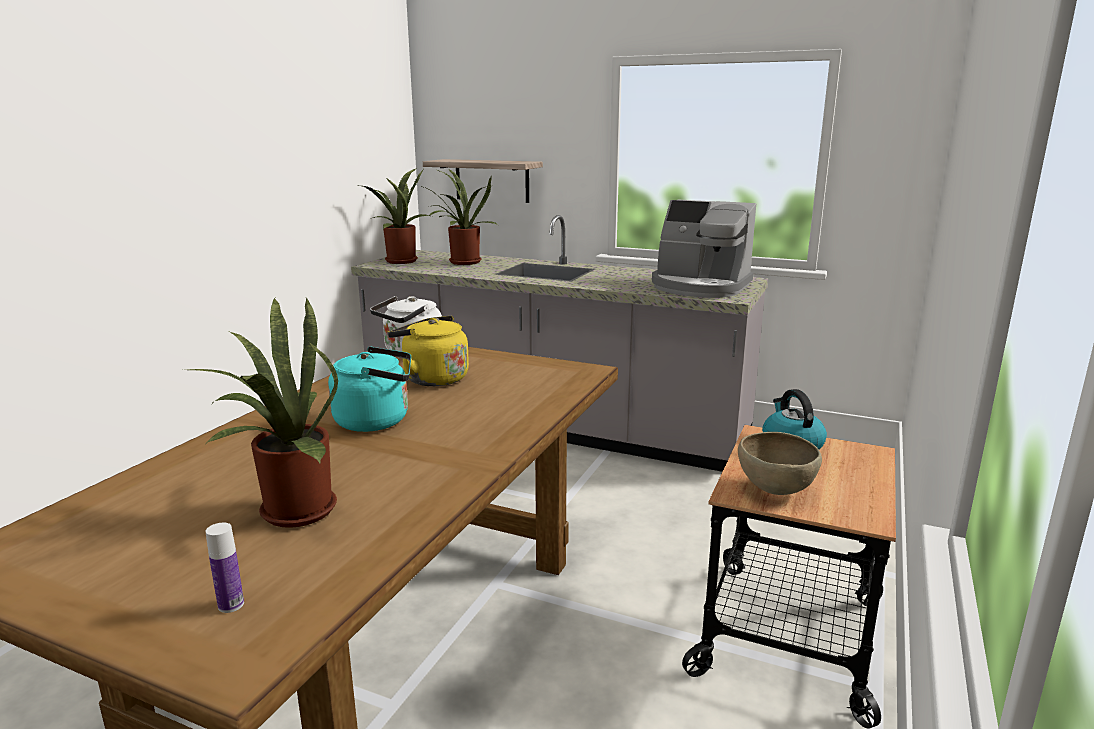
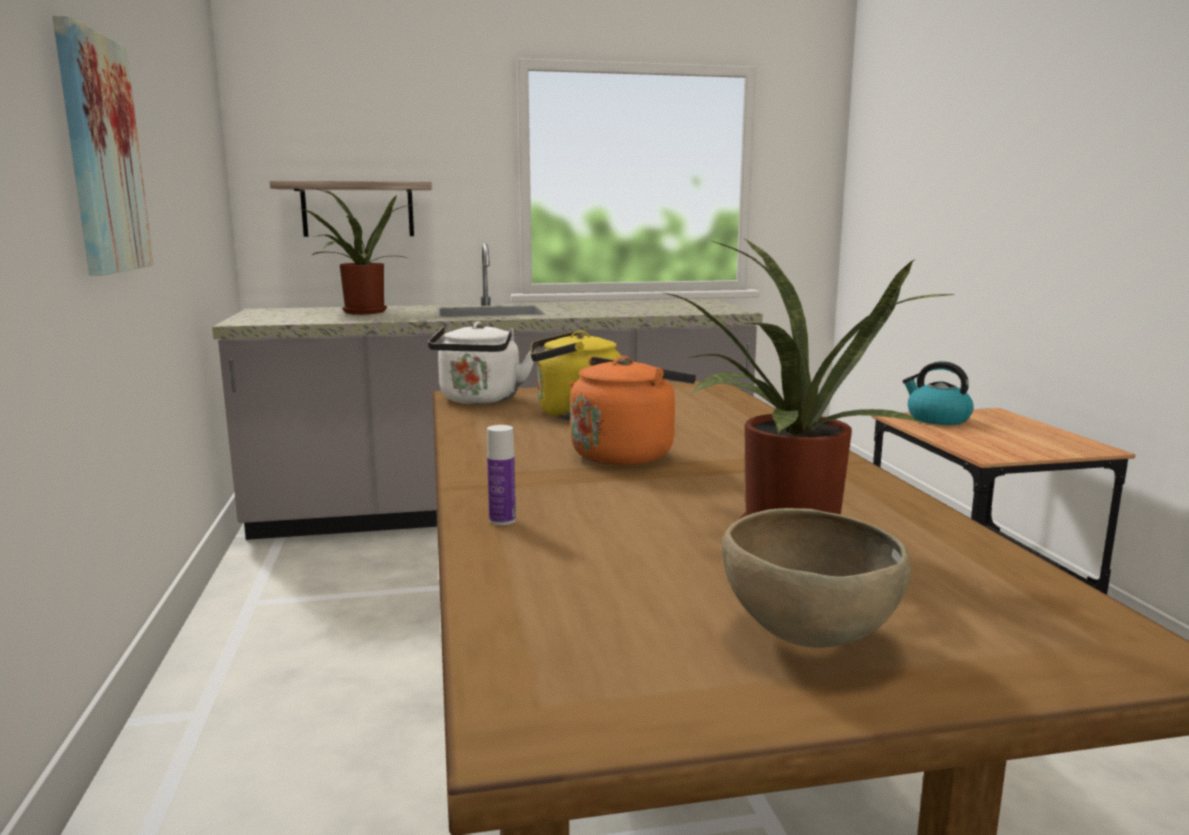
camera: 35 degrees left, 5 degrees down
(218, 172) = (101, 155): none -> picture
(231, 605) = (983, 620): bottle -> bottle (502, 520)
(377, 421) = (626, 454): turquoise kettle -> orange kettle
(399, 261) = (267, 317): potted plant -> none
(700, 287) = (682, 308): coffee machine -> none
(774, 491) = (1005, 447): brown bowl -> brown bowl (806, 640)

